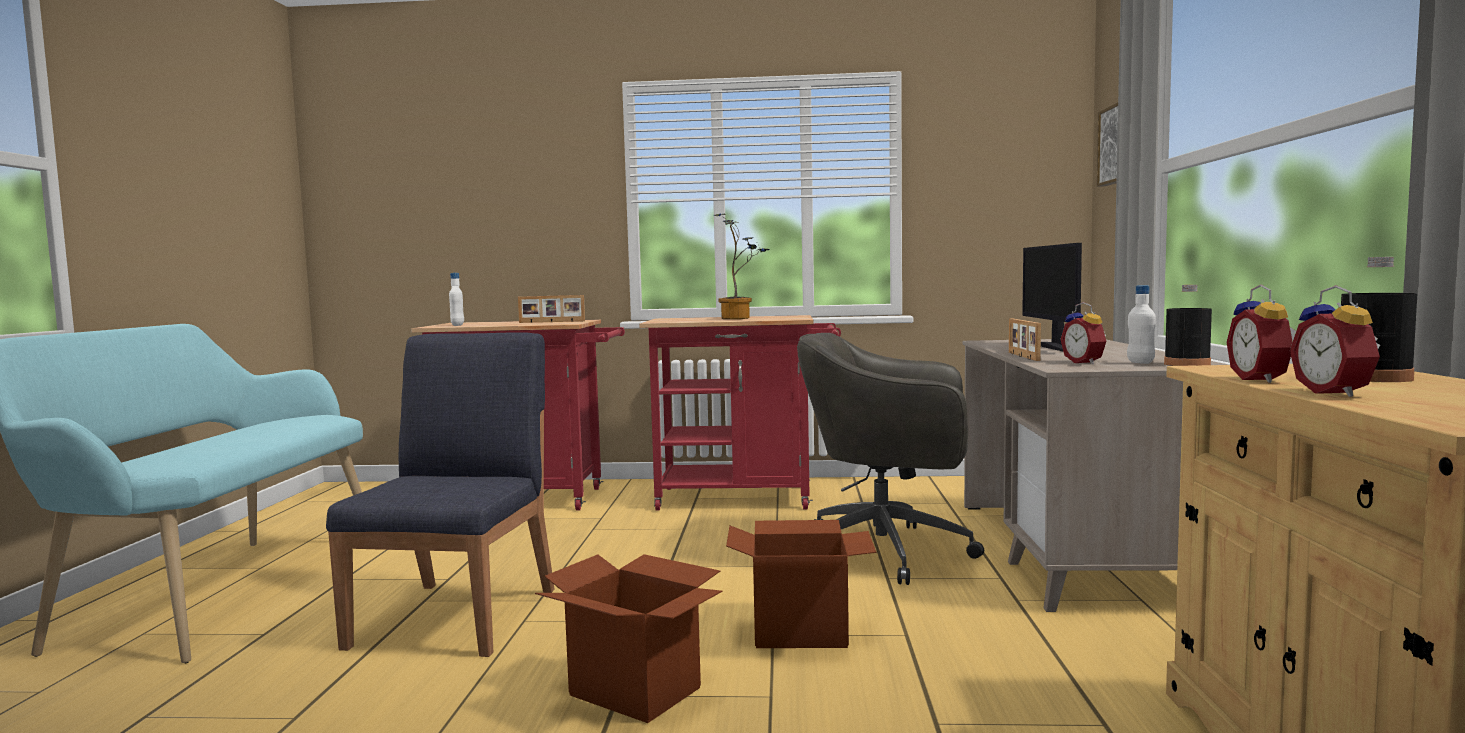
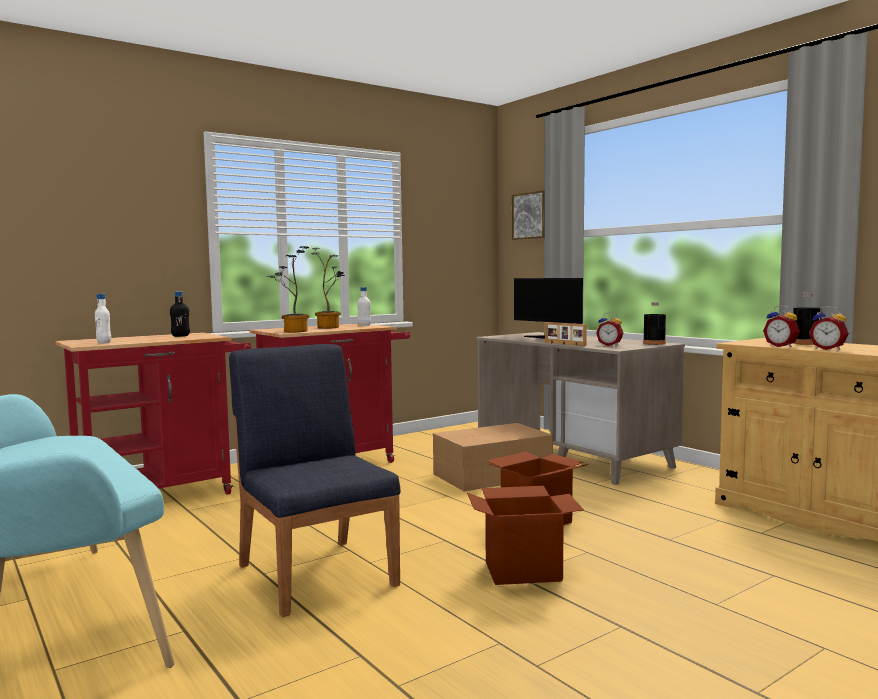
camera: 40 degrees left, 0 degrees up
(551, 322) = (180, 336): picture frame -> black bottle
(668, 321) = (292, 331): none -> potted plant
(888, 552) = (490, 475): grey office chair -> cardboard box
(1140, 362) = (631, 343): white bottle -> white bottle (364, 325)

